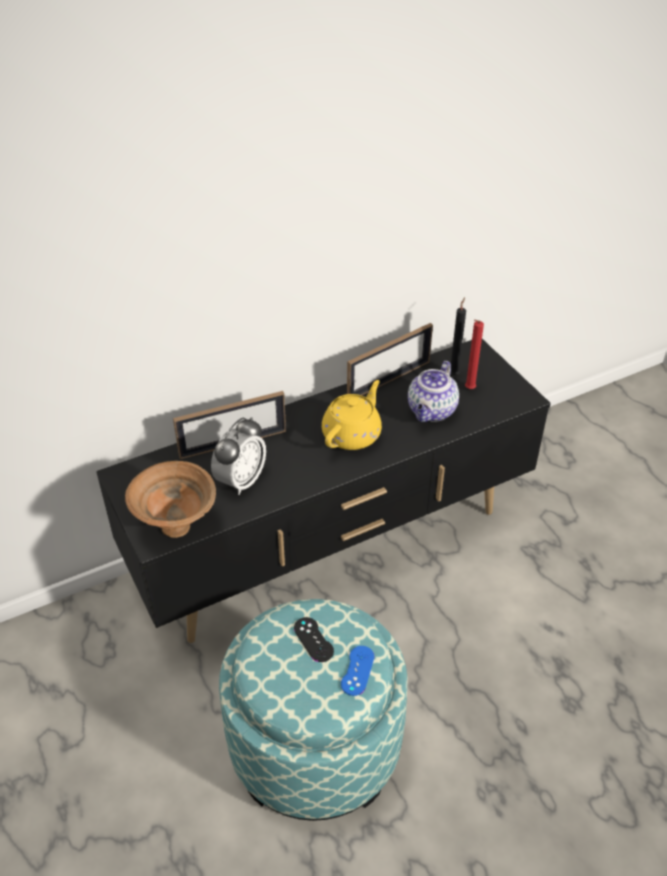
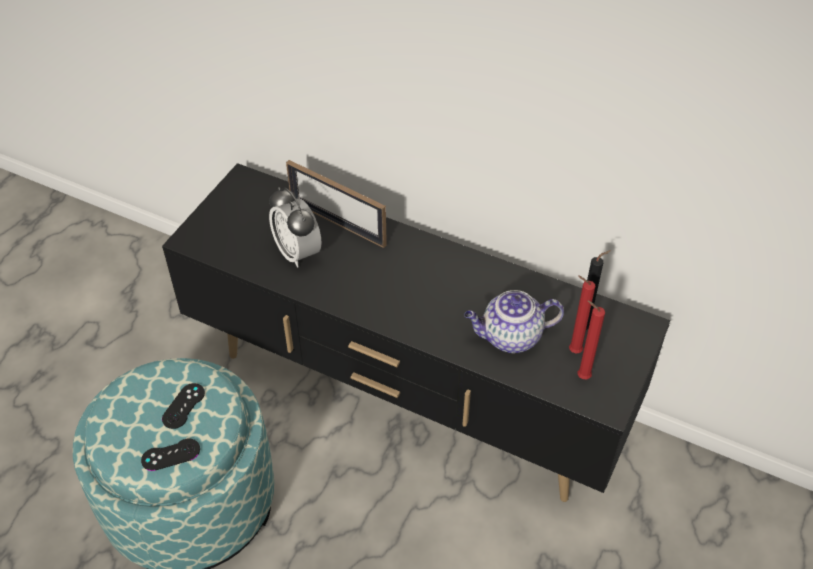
camera: 55 degrees right, 5 degrees up
(178, 528) = (214, 245): brown bowl -> none
(241, 481) = (297, 252): alarm clock -> alarm clock turned 60 degrees clockwise
(352, 434) = (422, 295): yellow teapot -> none
(357, 670) = (171, 455): blue game controller -> black game controller
(389, 380) = (524, 282): picture frame -> none
(492, 397) = (581, 376): none -> red candle

